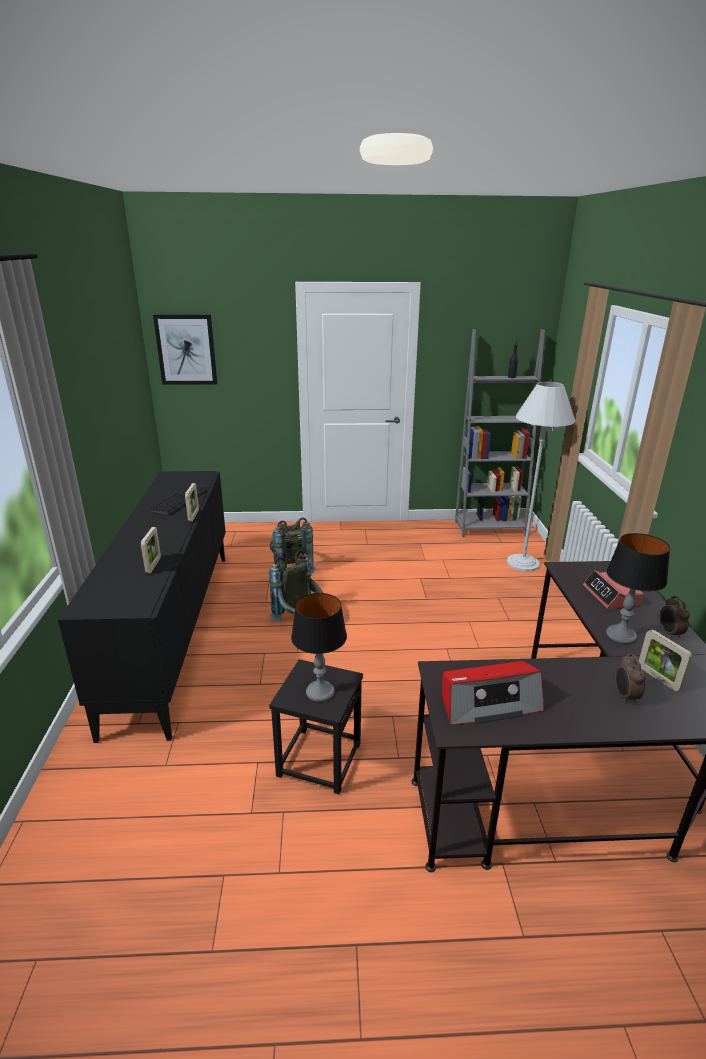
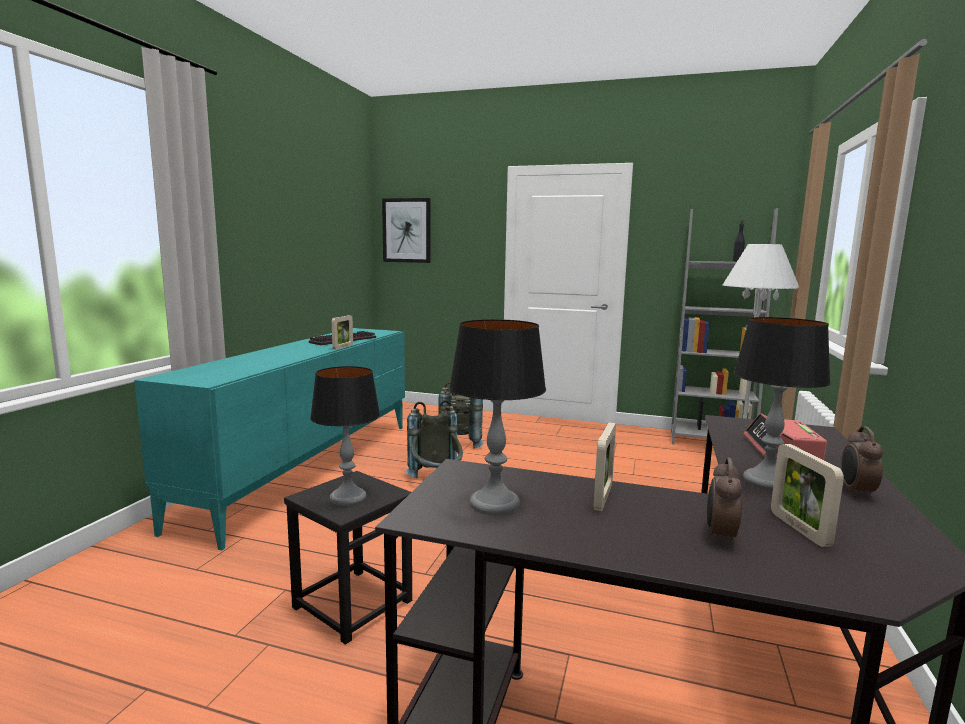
camera: 20 degrees right, 15 degrees down
(153, 565) = (263, 365): picture frame -> picture frame (603, 498)
(173, 630) = (308, 468): black cabinet -> turquoise cabinet
(489, 703) = (495, 504): radio -> table lamp

